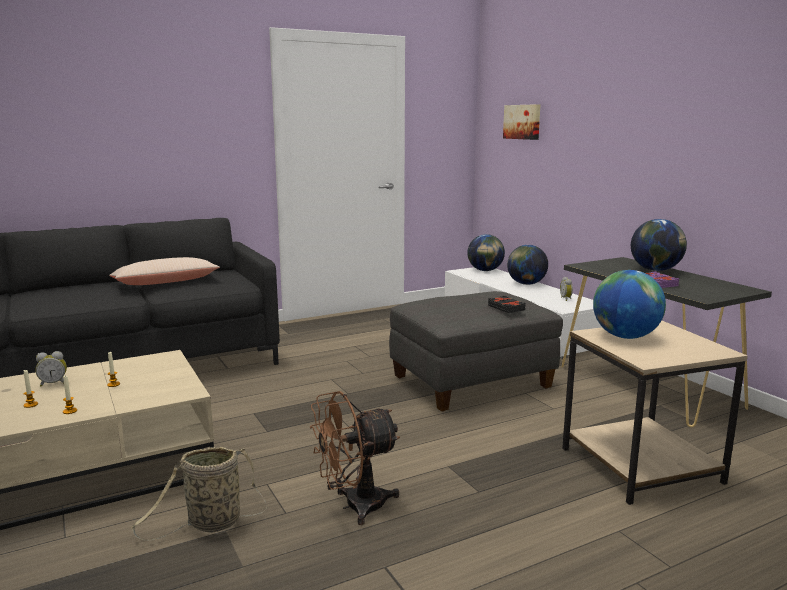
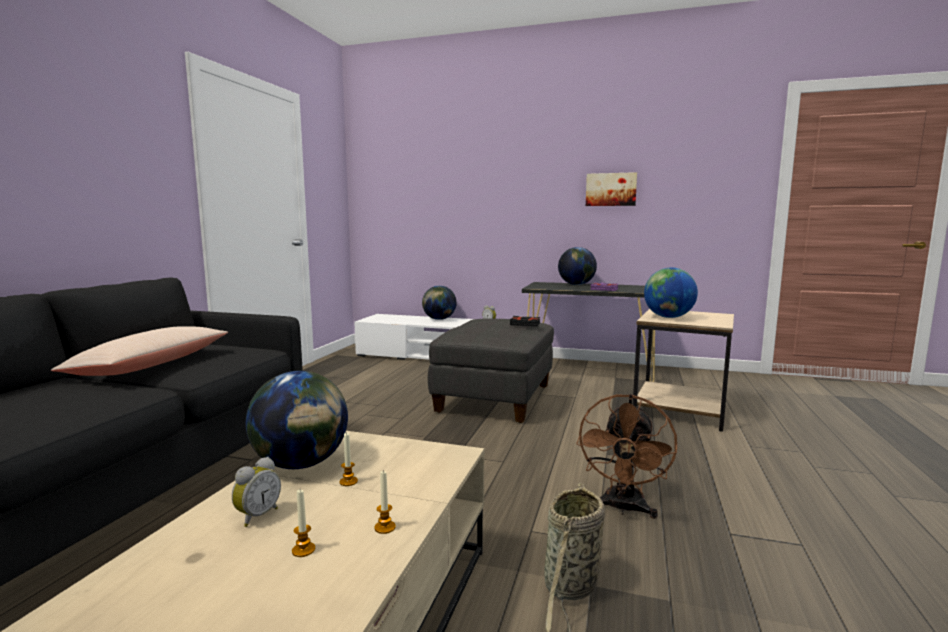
camera: 45 degrees left, 5 degrees down
(485, 270) = (386, 316): globe -> globe (301, 464)
(522, 122) = (409, 183): picture -> picture (611, 189)

